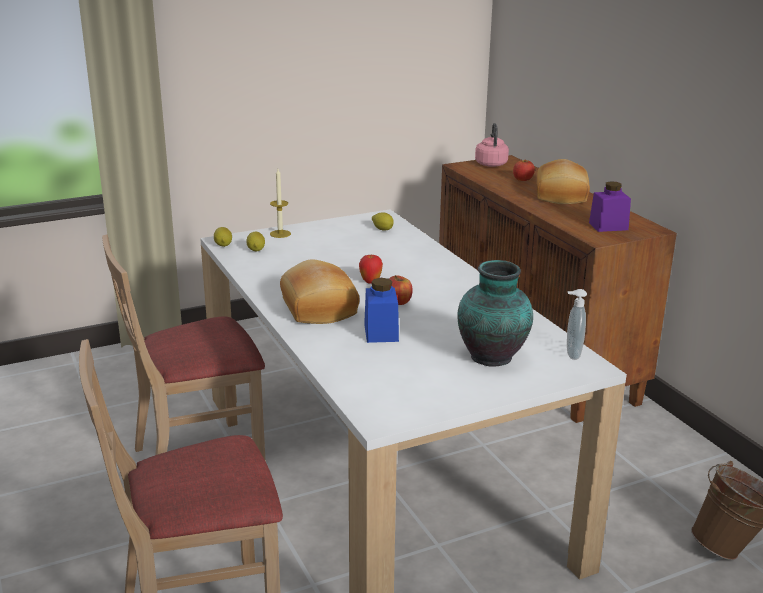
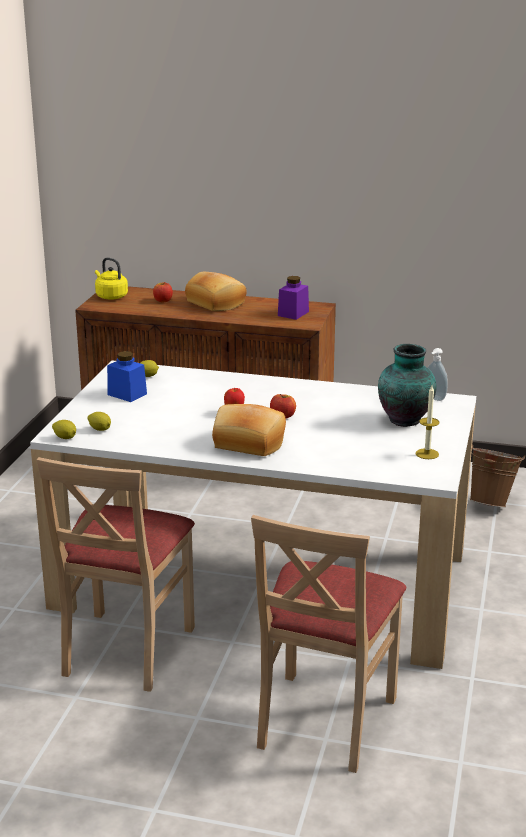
camera: 50 degrees left, 0 degrees up
(280, 234) = (84, 411): candle -> candle (427, 454)
(381, 333) = (321, 437): blue jar -> blue jar (127, 394)
(491, 163) = (110, 296): pink kettle -> yellow kettle

